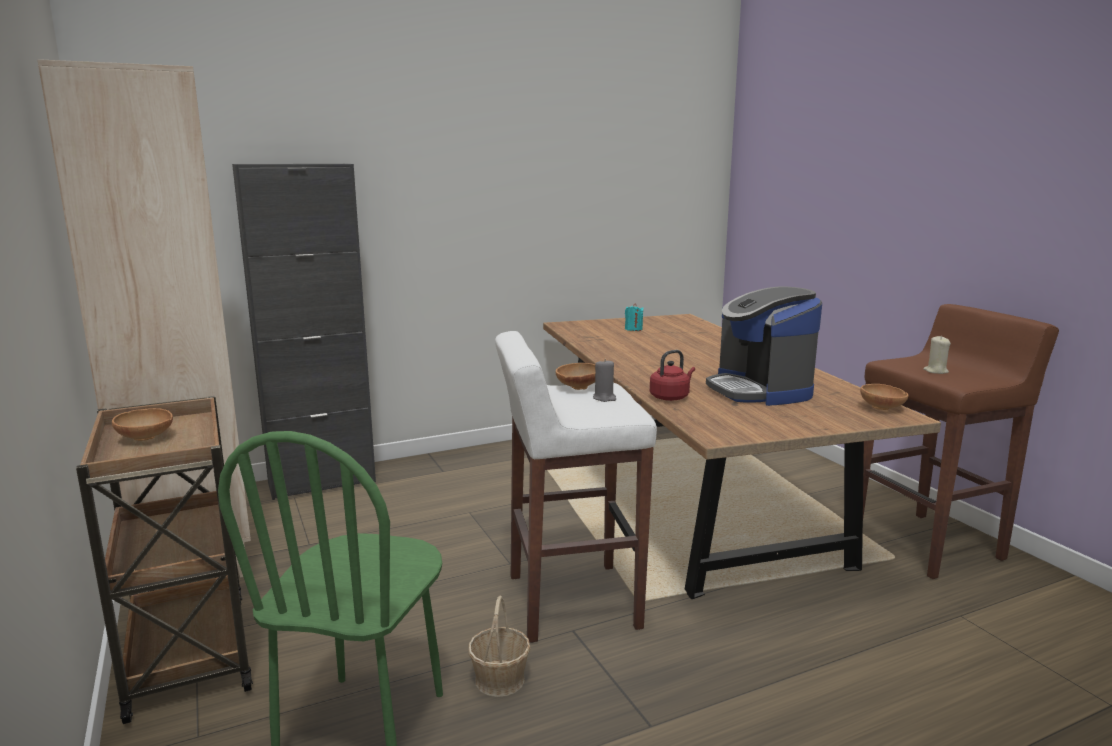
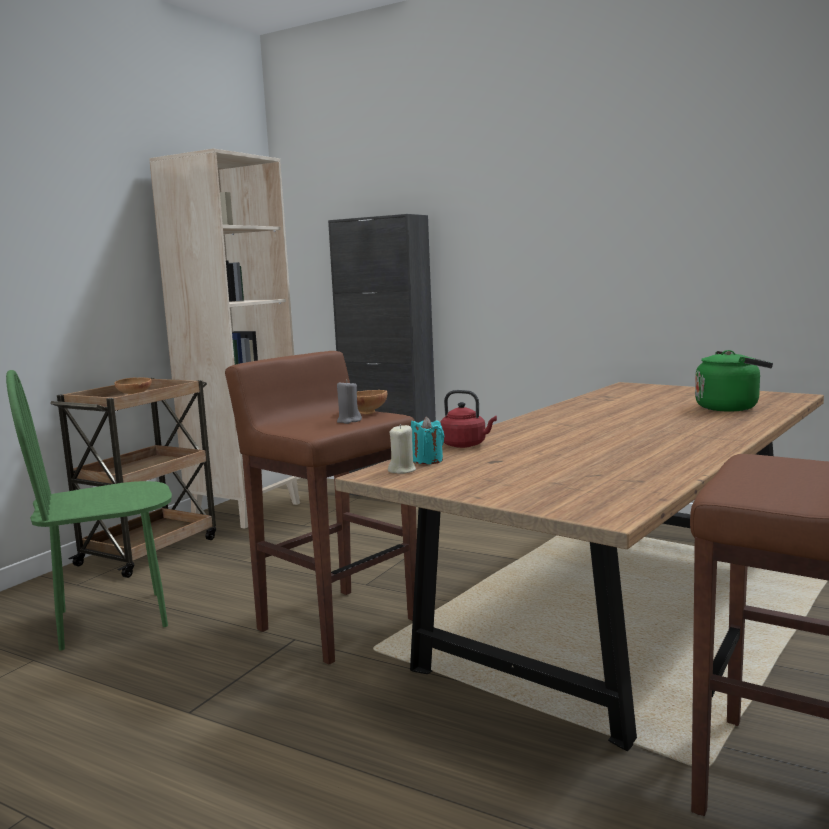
camera: 55 degrees right, 5 degrees down
(500, 679) = (200, 637): basket -> none
(570, 601) = (336, 624): white stool -> brown stool
(633, 329) = (680, 397): turquoise candle -> turquoise candle (427, 460)
(687, 332) = (730, 407): none -> green kettle
(759, 390) = (564, 460): coffee machine -> none
(882, 409) = (616, 504): brown bowl -> none
(935, 371) = (767, 476): beige candle -> beige candle (402, 470)

